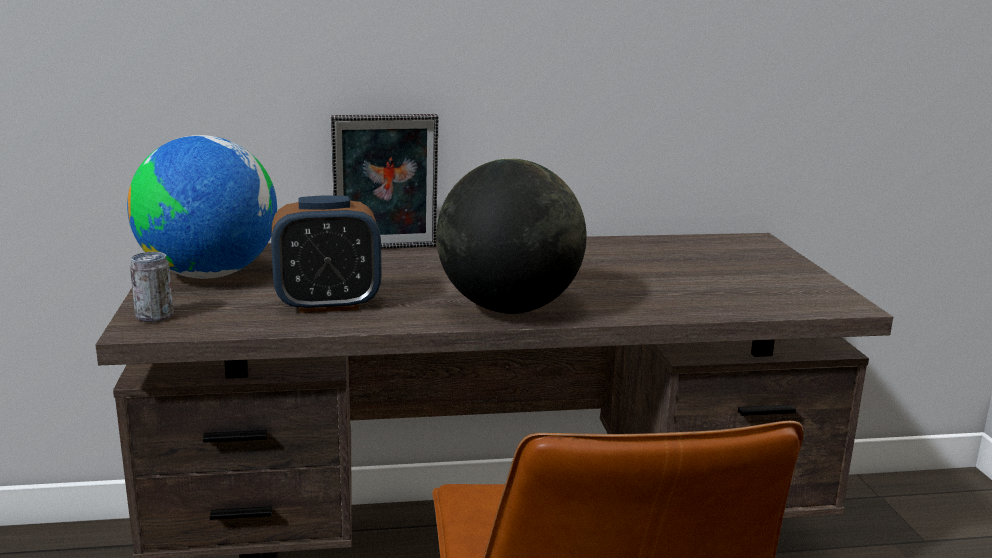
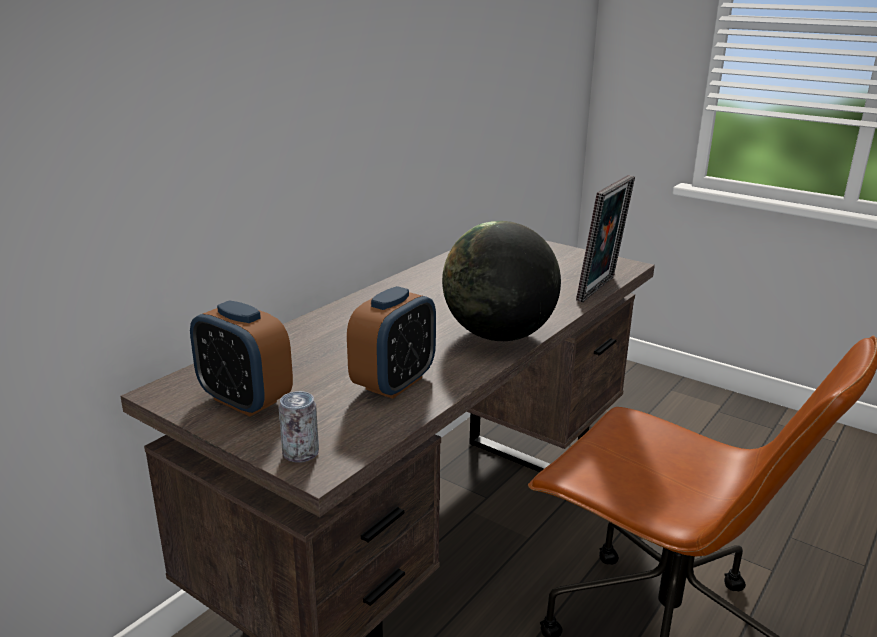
camera: 45 degrees left, 5 degrees up
(209, 275) = (245, 401): globe -> alarm clock
(386, 249) = (319, 324): picture frame -> picture frame (600, 289)

